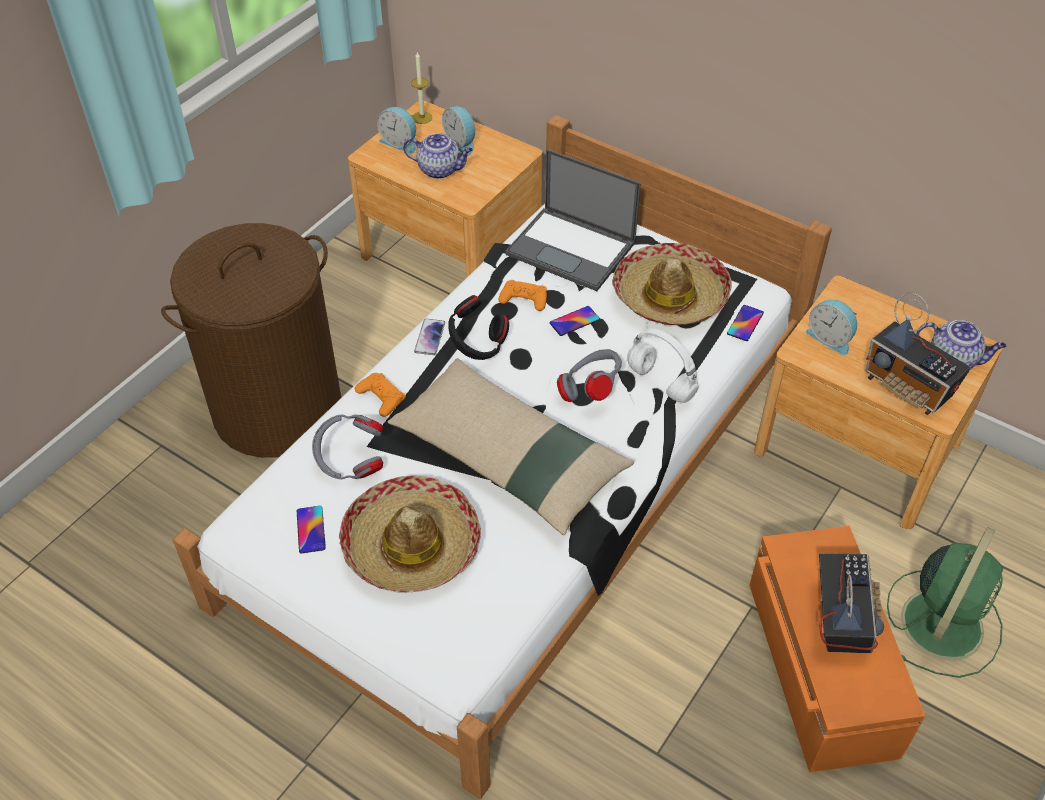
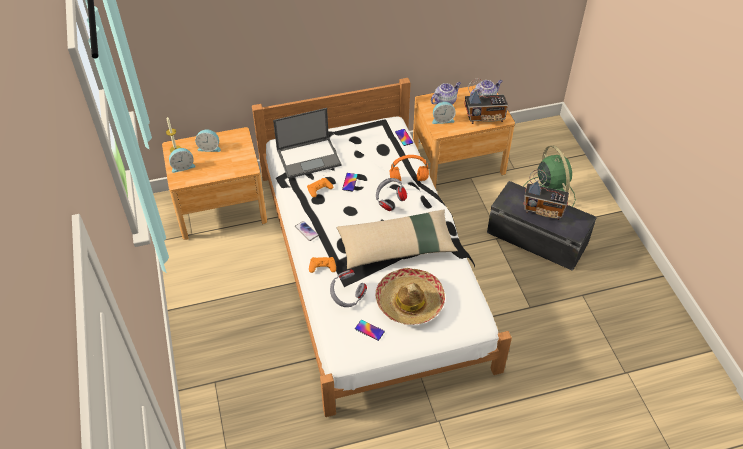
camera: 50 degrees left, 0 degrees up
(278, 409) = (242, 324): brown laundry basket -> none
(440, 169) = (218, 164): teapot -> teapot (445, 101)
(477, 346) = (329, 219): black headphones -> none
(659, 382) = (408, 179): white headphones -> orange headphones
(670, 296) = (368, 147): hat -> none
(818, 668) = (536, 239): orange storage box -> black storage box
(841, 619) = (543, 210): radio -> radio turned 150 degrees clockwise

